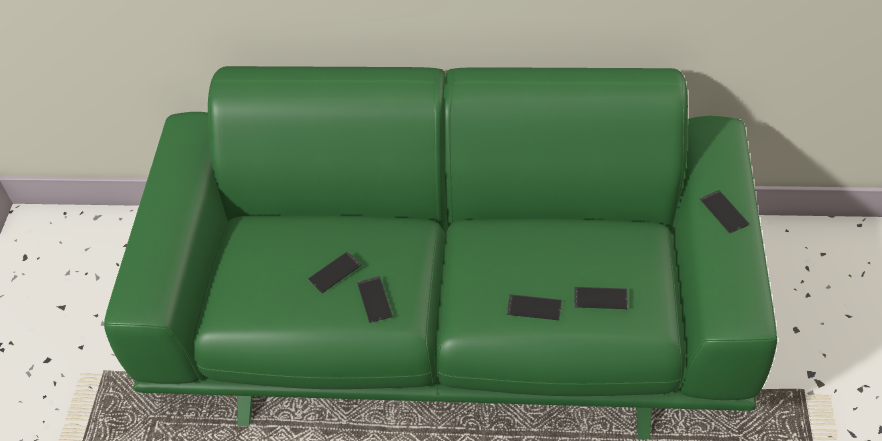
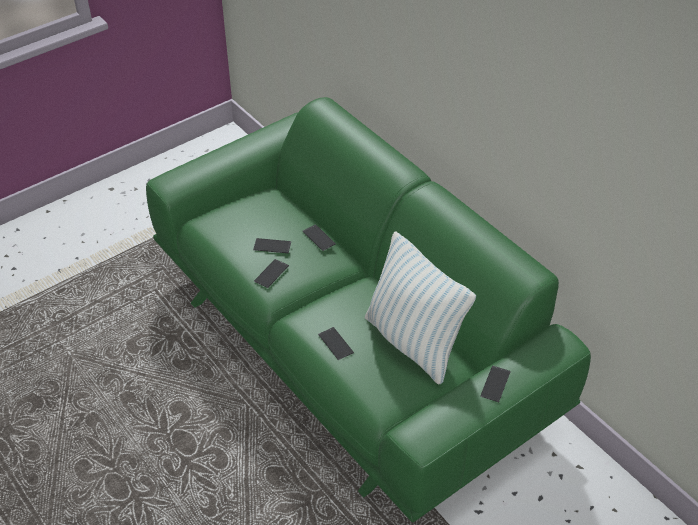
camera: 45 degrees right, 5 degrees down
(589, 244) = (413, 343): none -> pillow
(600, 298) = (374, 369): phone -> phone (319, 238)

